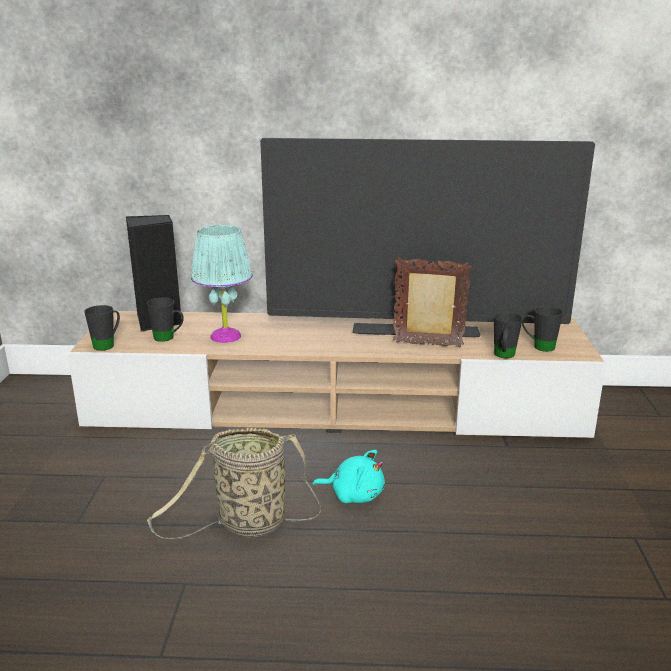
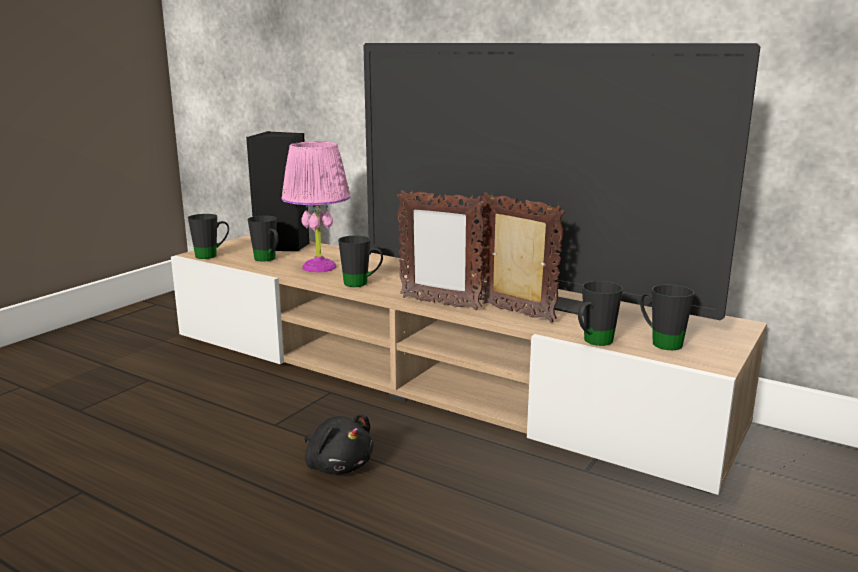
camera: 30 degrees right, 5 degrees down
(225, 336) = (319, 267): turquoise table lamp -> pink table lamp
(247, 525) = (201, 459): basket -> none
(285, 345) = (362, 284): none -> black mug
(354, 495) = (338, 465): turquoise plush toy -> black plush toy
(367, 349) = (439, 303): none -> picture frame

